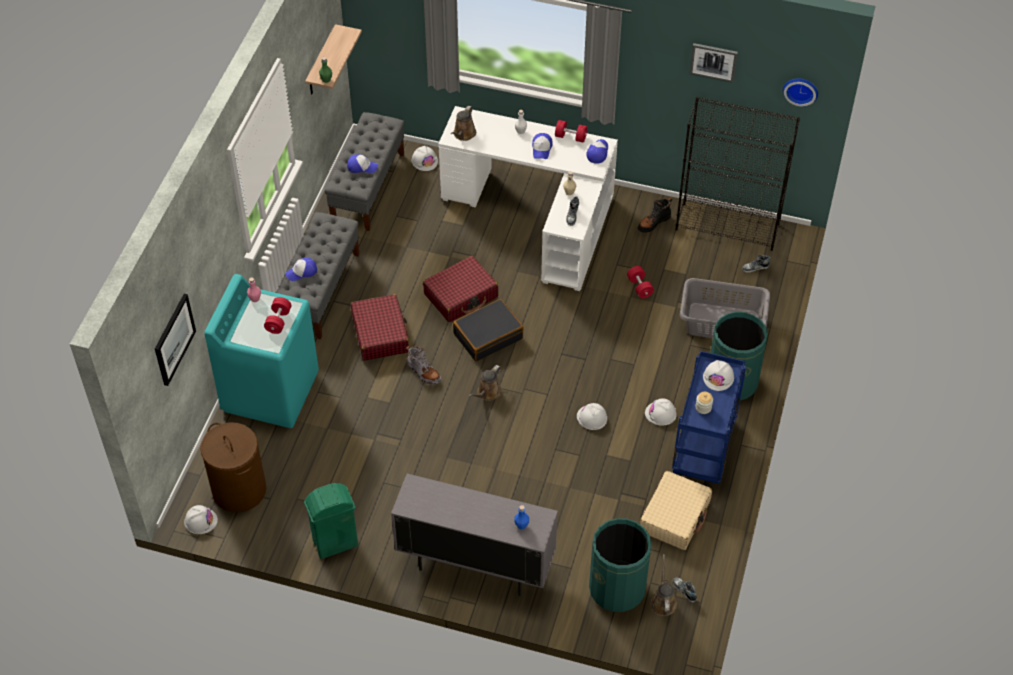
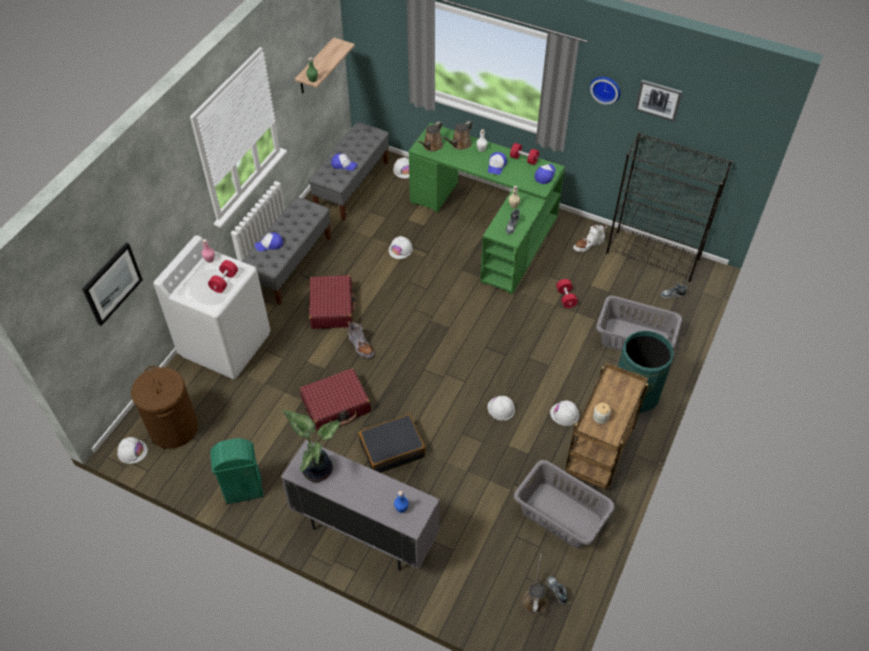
camera: 10 degrees right, 0 degrees up
(271, 391) = (226, 344): turquoise washing machine -> white washing machine
(426, 499) = (317, 468): none -> potted plant
(461, 296) = (409, 284): red suitcase -> red suitcase (336, 405)
(488, 336) = (424, 322): black suitcase -> black suitcase (392, 449)
(488, 393) = (412, 372): brown watering can -> brown watering can (459, 144)
(539, 215) = (490, 225): white desk -> green desk
(617, 588) = (493, 578): green trash can -> none
(654, 223) = (588, 244): black boot -> white boot
(675, 516) = (560, 514): beige suitcase -> grey laundry basket
(704, 449) = (599, 454): blue cart -> brown cart
(718, 377) = (620, 390): white hard hat -> white hard hat (400, 249)
(801, 89) = (737, 134): wall clock -> wall clock (606, 88)

